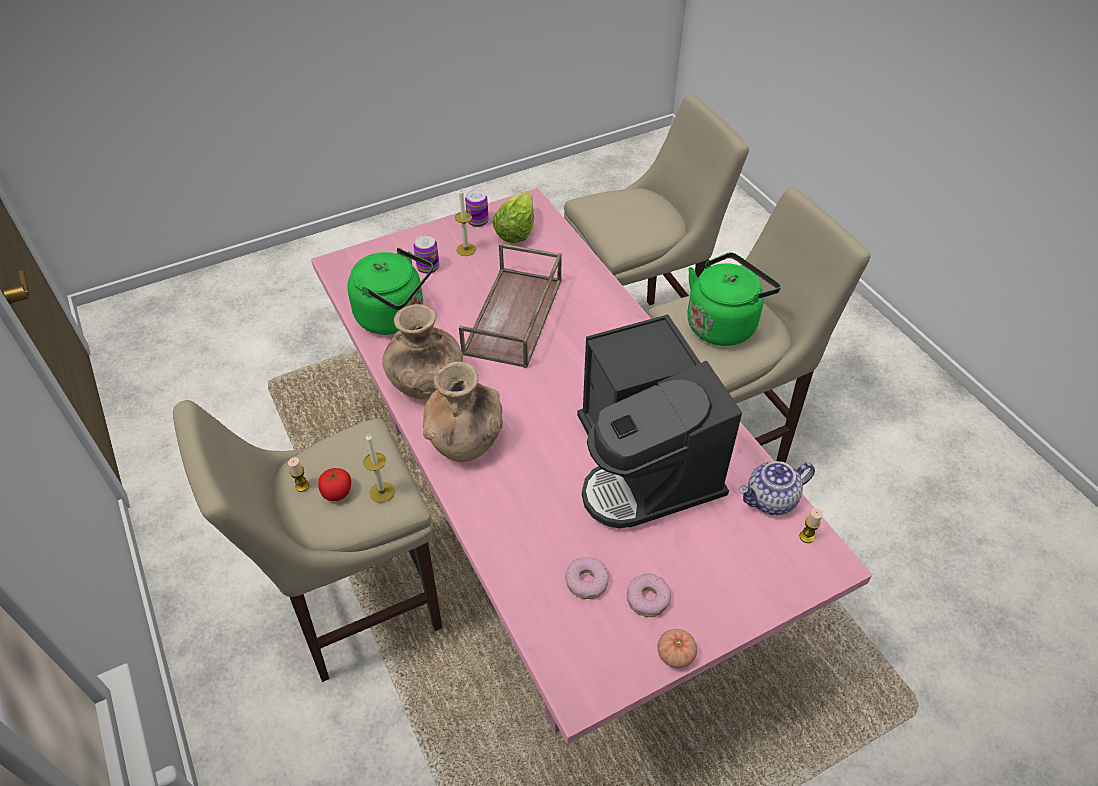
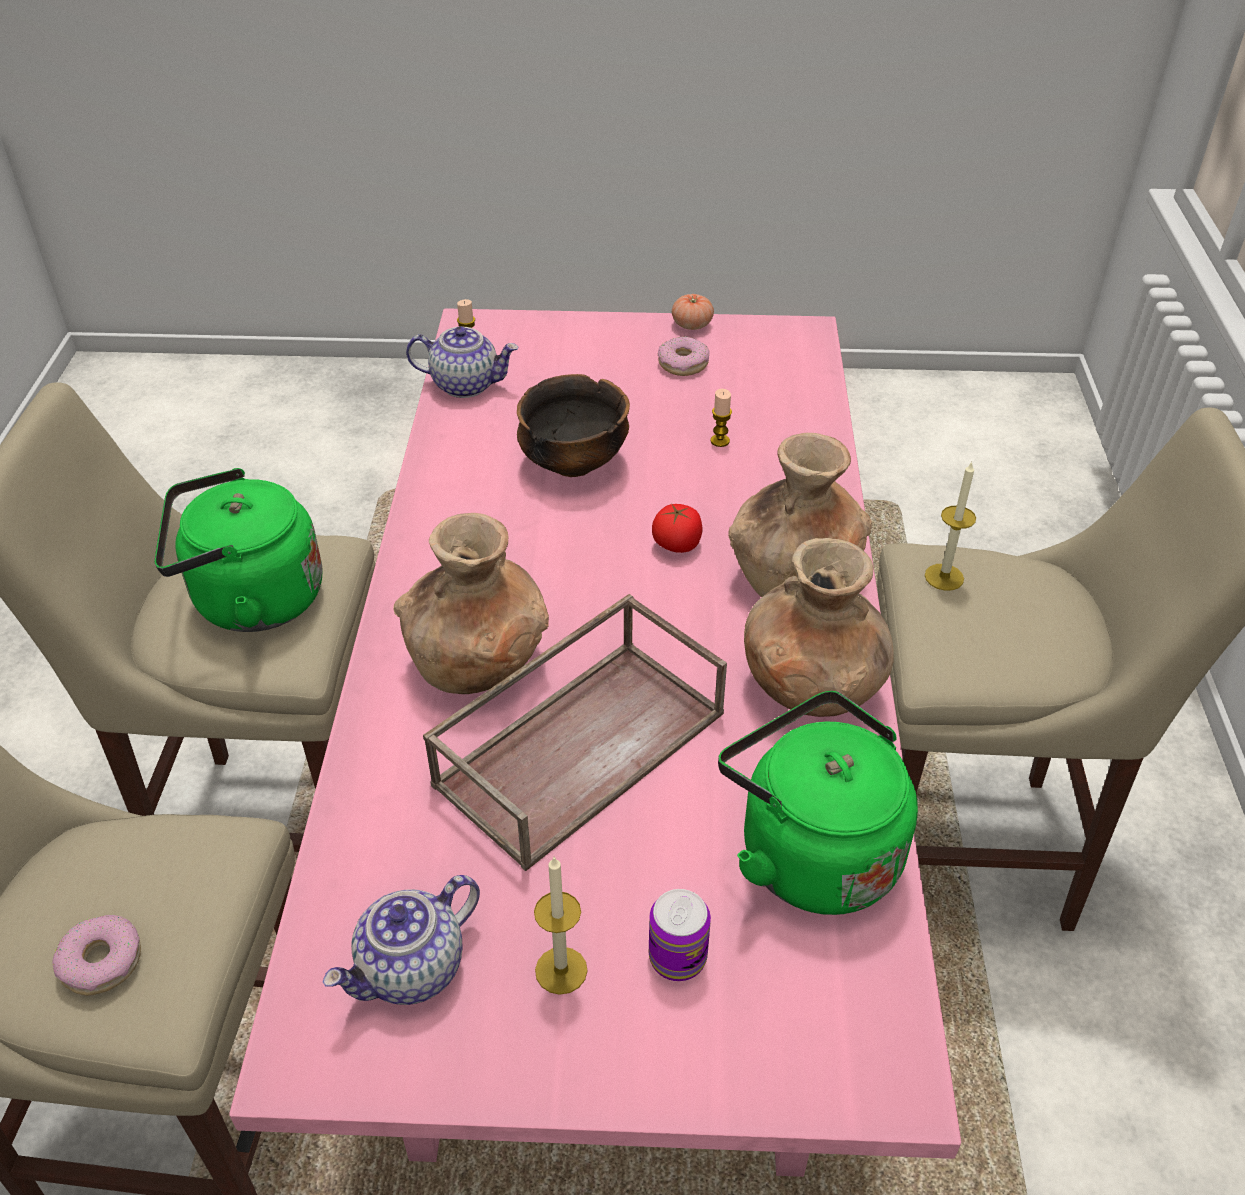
camera: 150 degrees left, 5 degrees down
(302, 486) = (1065, 631): candle -> candle (720, 441)
(337, 492) = (1012, 601): tomato -> tomato (677, 544)
(477, 221) = (471, 1058): can -> none
(515, 232) = (412, 970): lettuce -> teapot
(587, 332) = (479, 662): none -> brown vase
(587, 581) = (736, 395): donut -> donut (101, 961)
(644, 465) = (573, 463): coffee machine -> bowl

